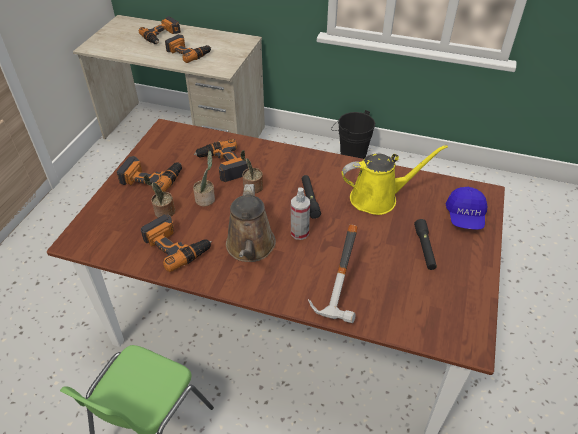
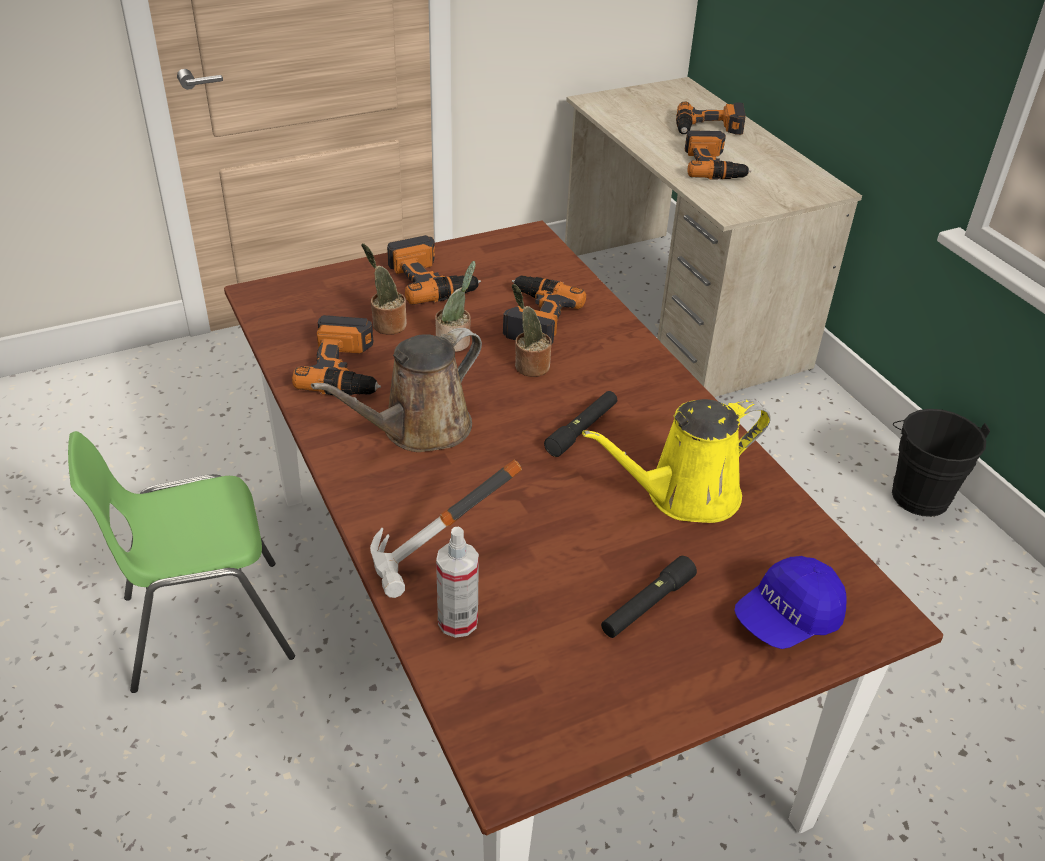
camera: 45 degrees right, 5 degrees down
(299, 233) = (504, 457): spray bottle -> spray bottle (458, 621)
(378, 198) = (684, 495): yellow watering can -> yellow watering can turned 120 degrees clockwise

